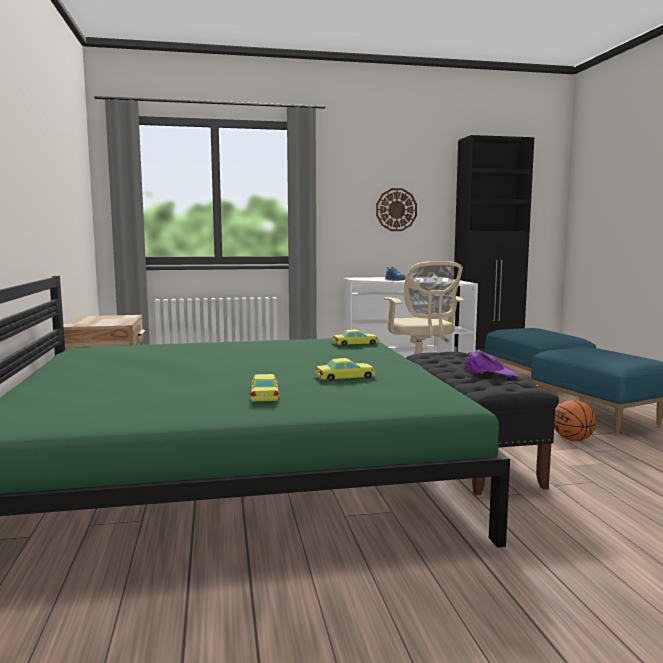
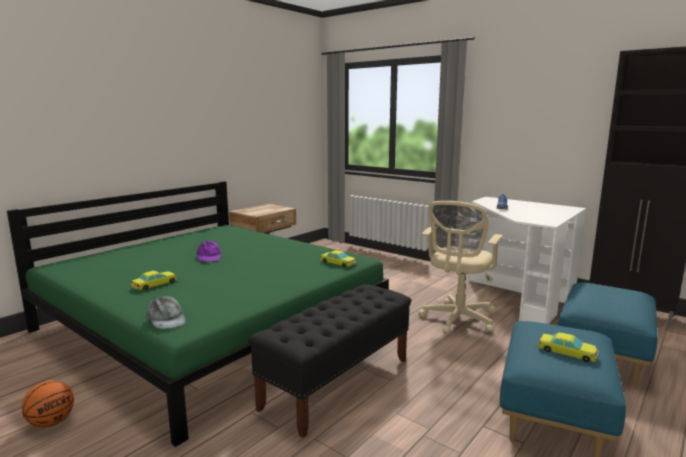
camera: 50 degrees right, 5 degrees up
(345, 377) = (224, 287): yellow toy car -> yellow toy car (567, 352)
(396, 209) = (545, 134): wall clock -> none
(413, 404) = (166, 319): none -> grey cap
(489, 372) = (326, 319): purple cap -> purple cap (209, 257)
(573, 440) = (448, 420): basketball -> basketball (51, 423)

